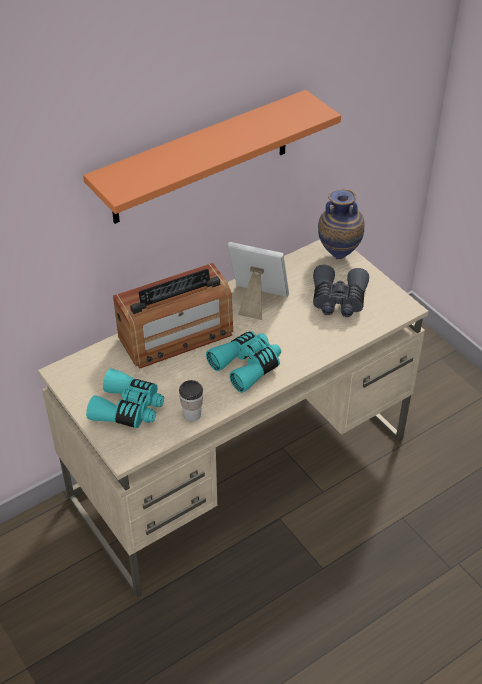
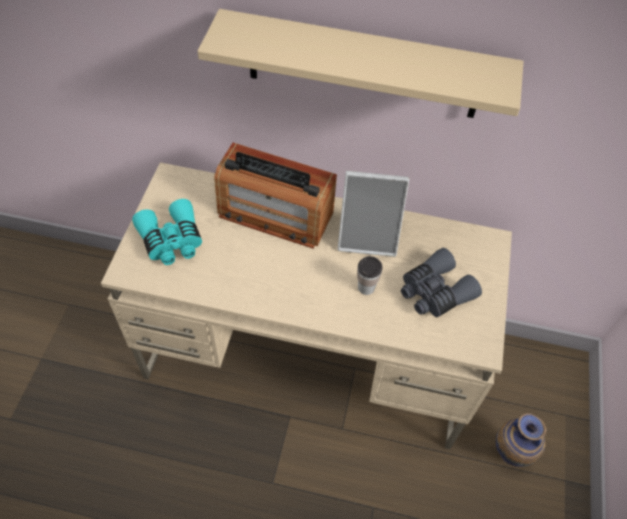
camera: 45 degrees right, 10 degrees up
(192, 415) = (203, 284): cup -> cup (366, 287)
(201, 158) = (363, 66): orange shelf -> beige shelf
(247, 365) = (291, 282): turquoise binoculars -> none
(256, 301) = (368, 237): picture frame -> picture frame turned 120 degrees clockwise
(338, 255) = (488, 253): vase -> vase (510, 453)

